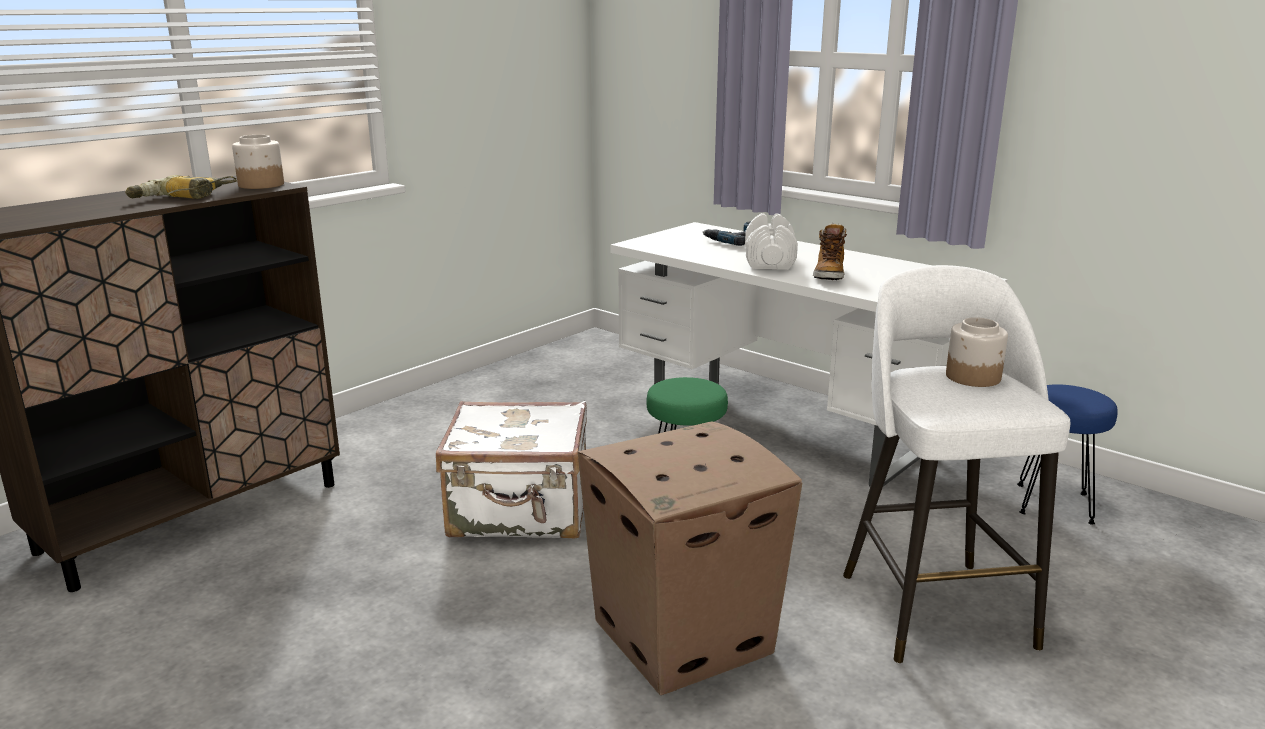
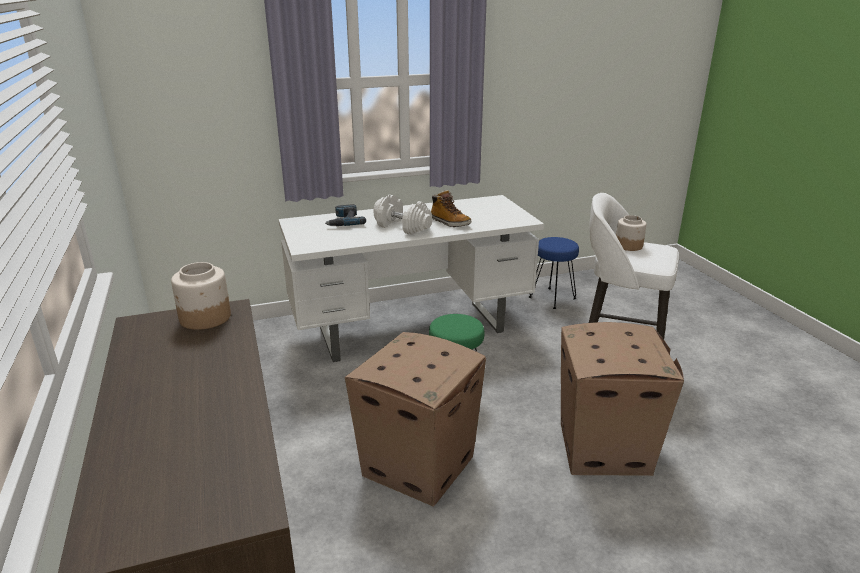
camera: 60 degrees left, 5 degrees up
(182, 197) = (214, 365): power drill -> none
(520, 512) = (419, 465): white suitcase -> cardboard box

